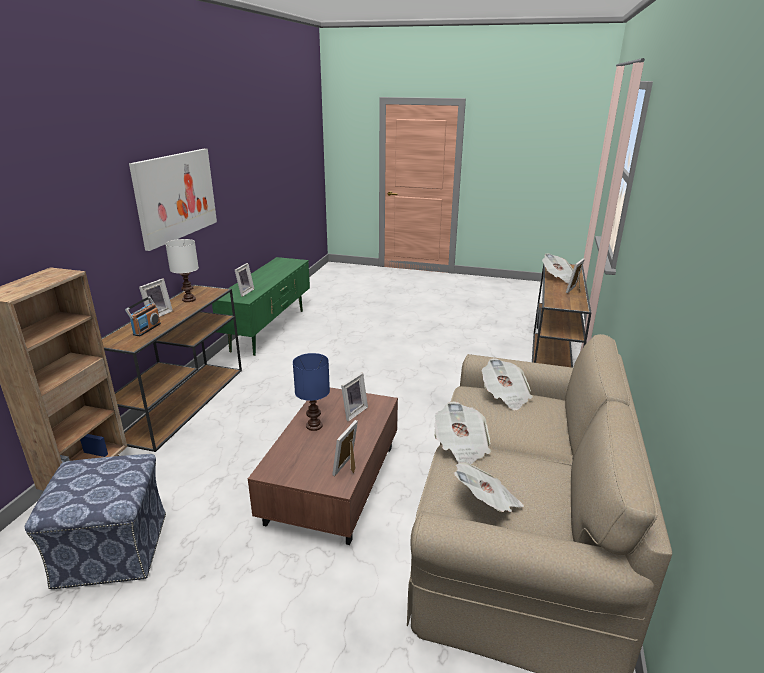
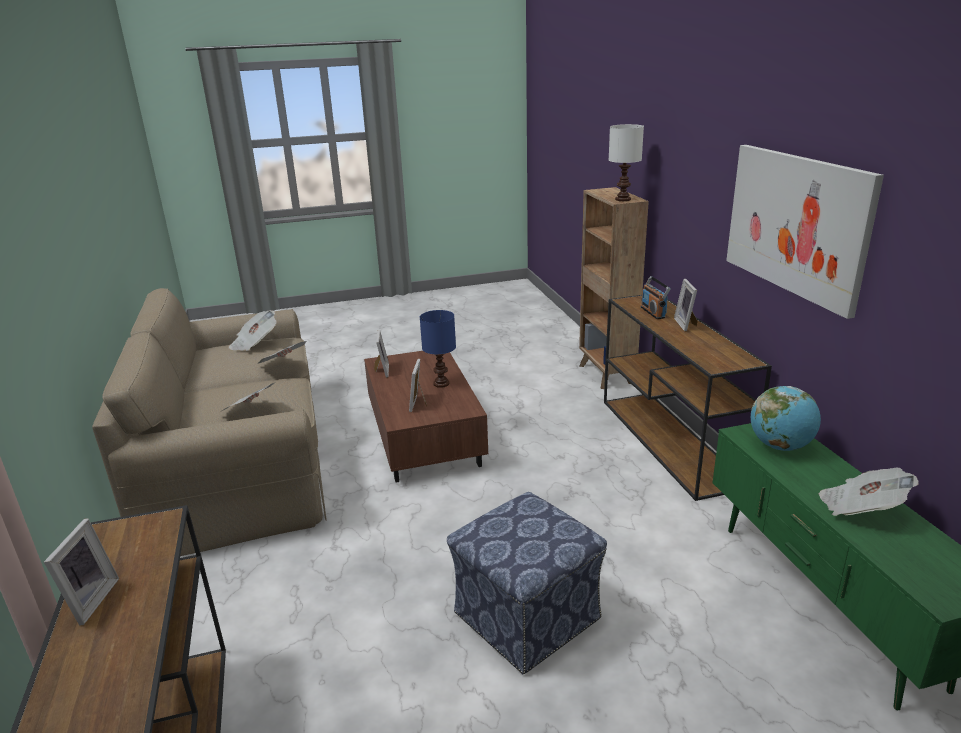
camera: 150 degrees right, 0 degrees up
(113, 549) = (523, 363): ottoman -> ottoman (526, 617)
(189, 299) = (710, 347): white table lamp -> white table lamp (623, 199)
(244, 292) = (780, 446): picture frame -> globe
(558, 278) = (115, 659): newspaper -> newspaper (860, 508)

